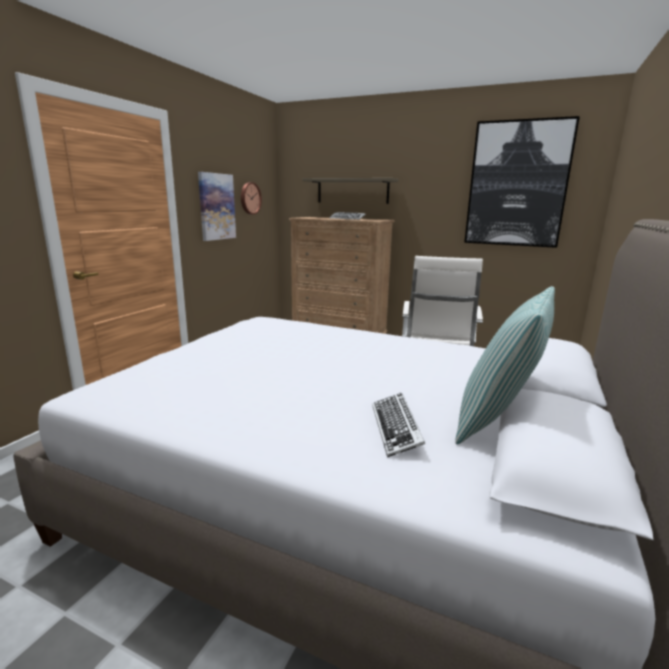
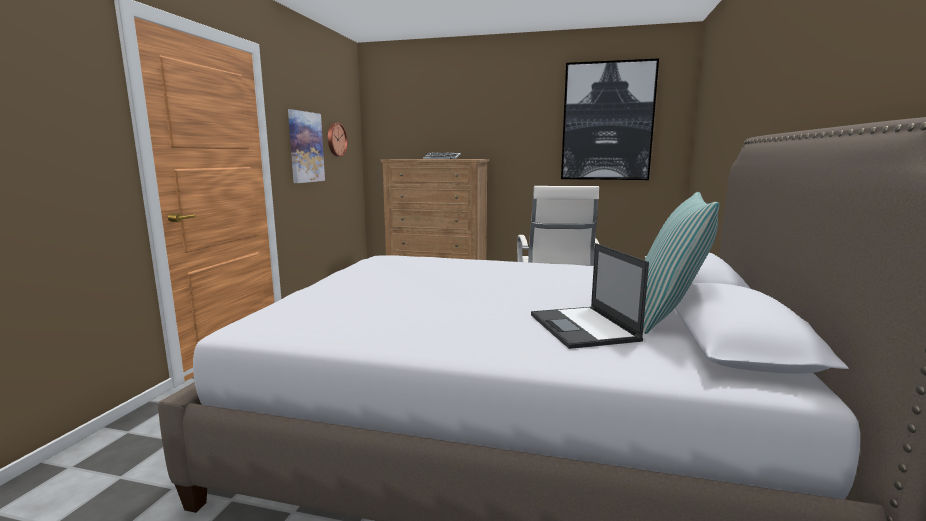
camera: 10 degrees left, 5 degrees down
(352, 191) = (443, 131): shelf -> none
(396, 428) = (584, 328): keyboard -> laptop

